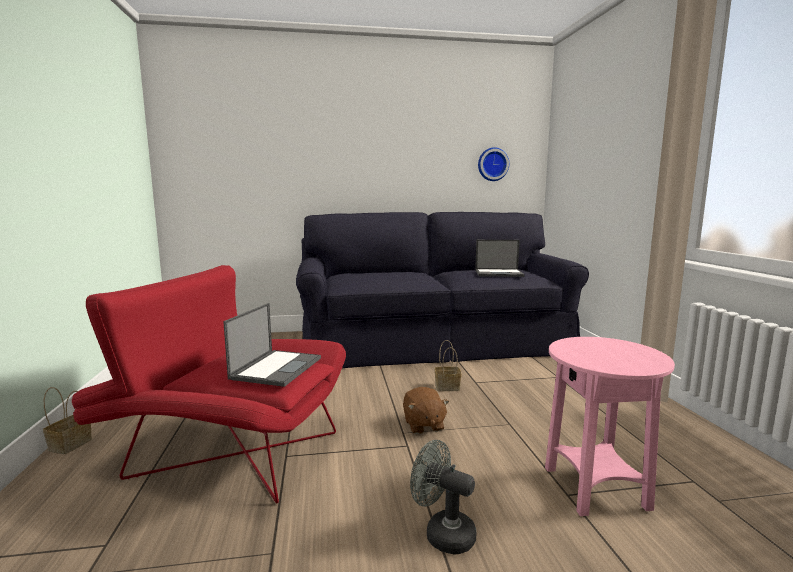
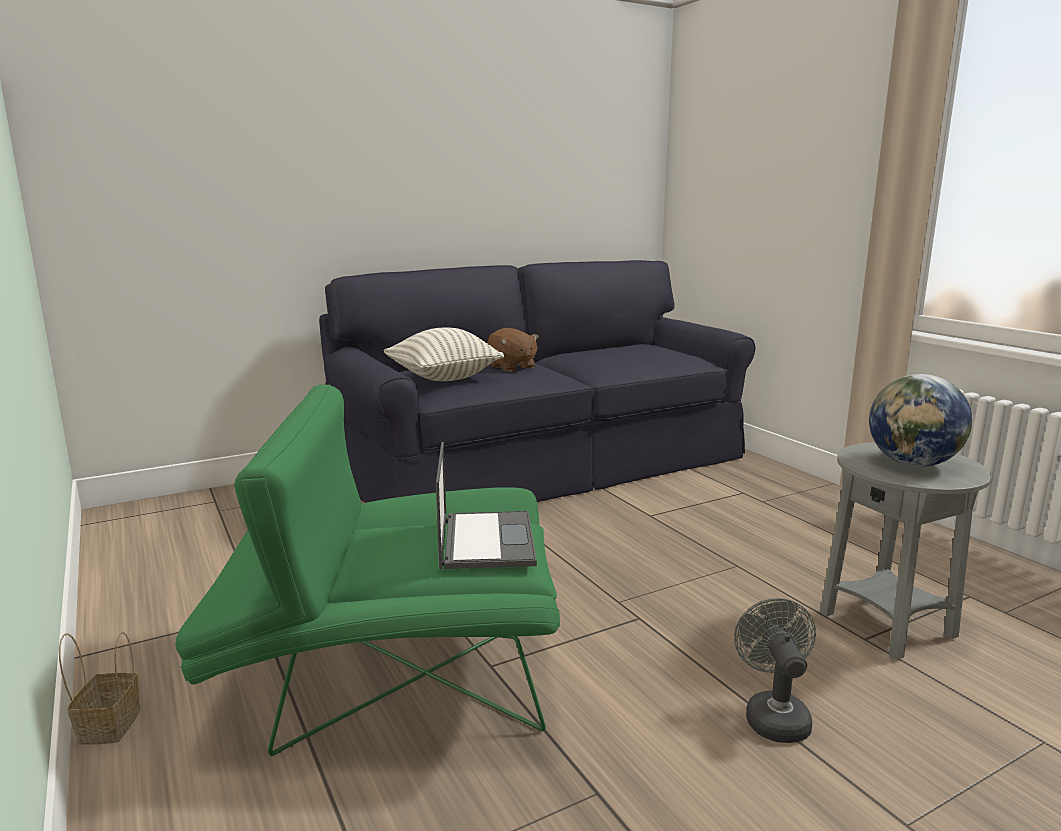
camera: 20 degrees left, 5 degrees up
(225, 449) = (391, 676): red armchair -> green armchair
(355, 277) = (443, 378): none -> pillow
(423, 425) = (635, 586): brown plush toy -> brown plush toy (511, 367)
(442, 533) = (773, 715): grey fan -> grey fan turned 75 degrees clockwise
(448, 387) = (620, 527): basket -> none
(492, 164) = (596, 187): wall clock -> none
(499, 273) = (638, 354): laptop -> none
(595, 489) = (887, 626): pink side table -> grey side table
(608, 354) = (913, 464): none -> globe

